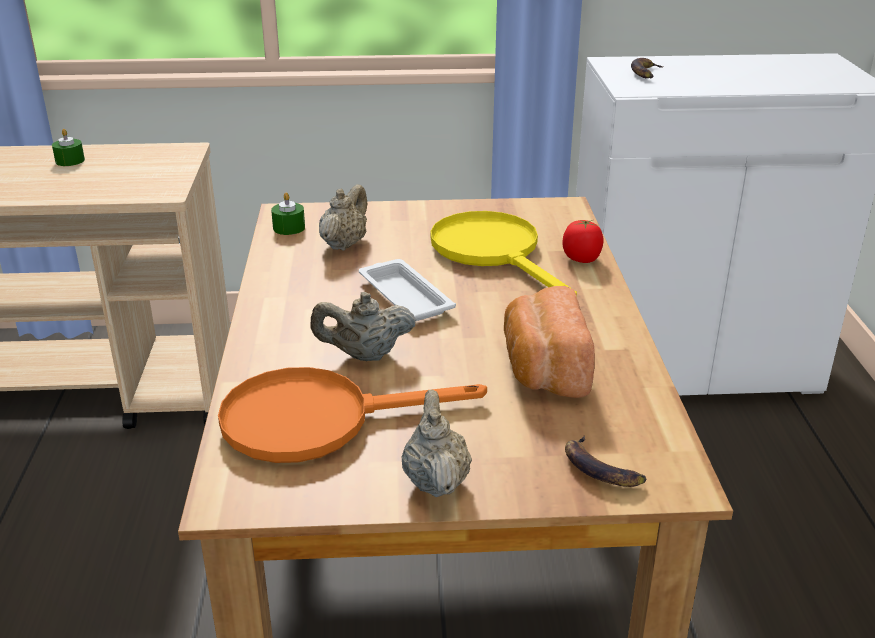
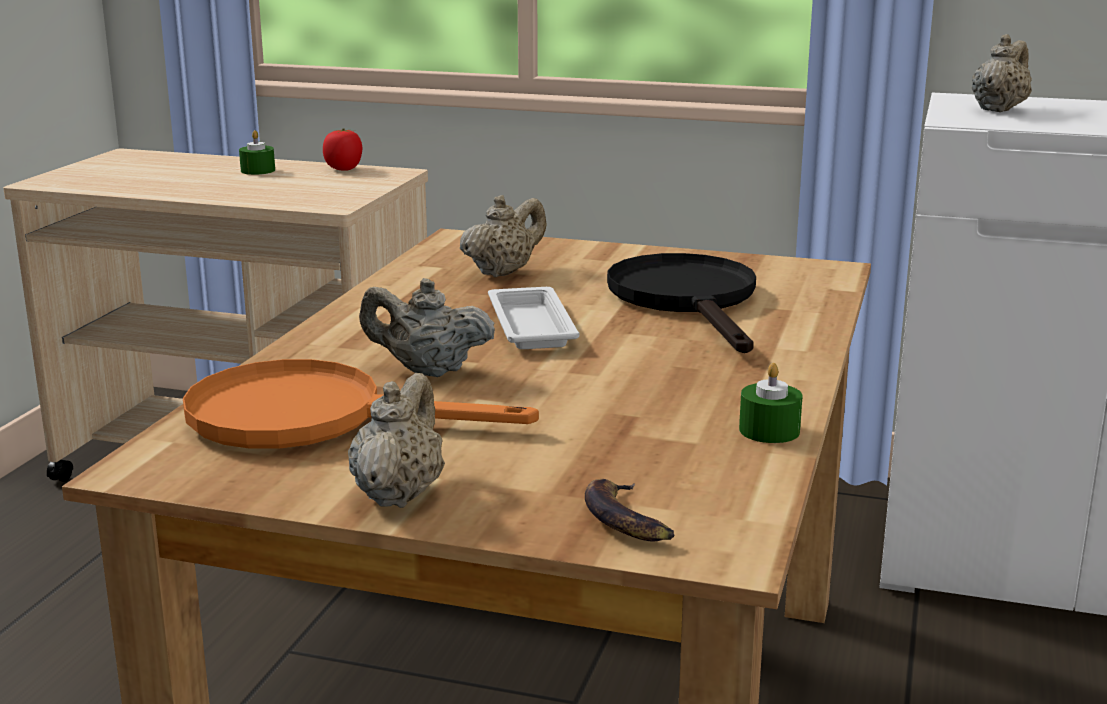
camera: 20 degrees right, 10 degrees down
(289, 228) = (450, 251): green candle -> green candle (769, 430)
(494, 252) = (688, 300): yellow frying pan -> black frying pan
(543, 368) = (644, 414): bread -> none
(582, 259) = (804, 320): tomato -> tomato (344, 169)
(646, 73) = (999, 109): banana -> beige teapot

